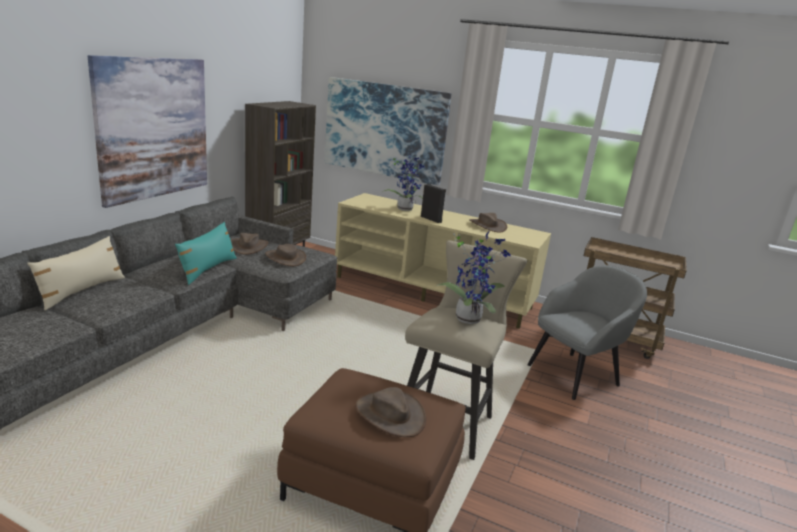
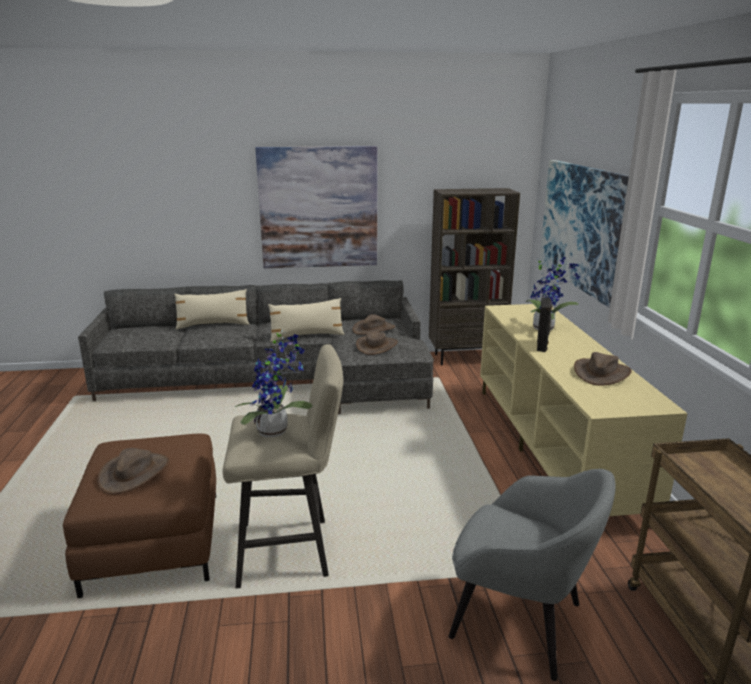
camera: 60 degrees right, 0 degrees up
(208, 269) = (307, 336): turquoise pillow -> beige pillow

